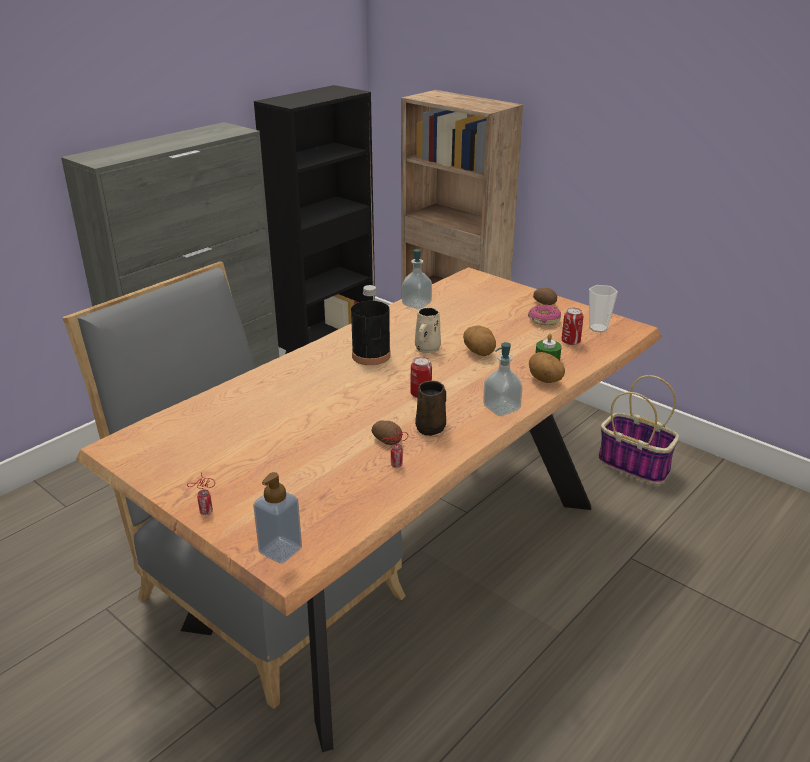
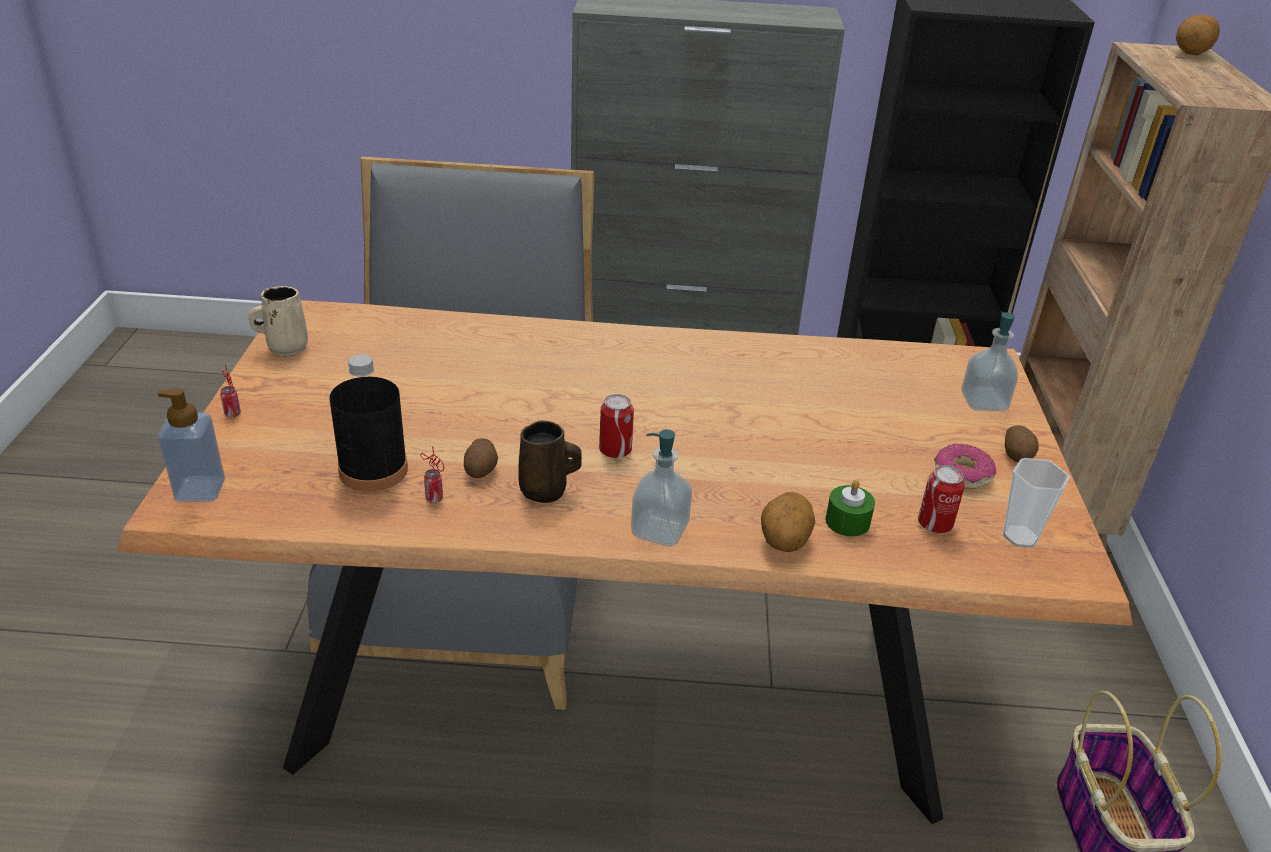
camera: 50 degrees right, 5 degrees up
(371, 355) = (660, 376): black bottle -> black bottle (373, 470)
(416, 304) = (839, 354): soap dispenser -> soap dispenser (983, 402)
(427, 349) = (734, 409): beige mug -> beige mug (285, 348)
(479, 352) = (783, 454): potato -> potato (1190, 53)

